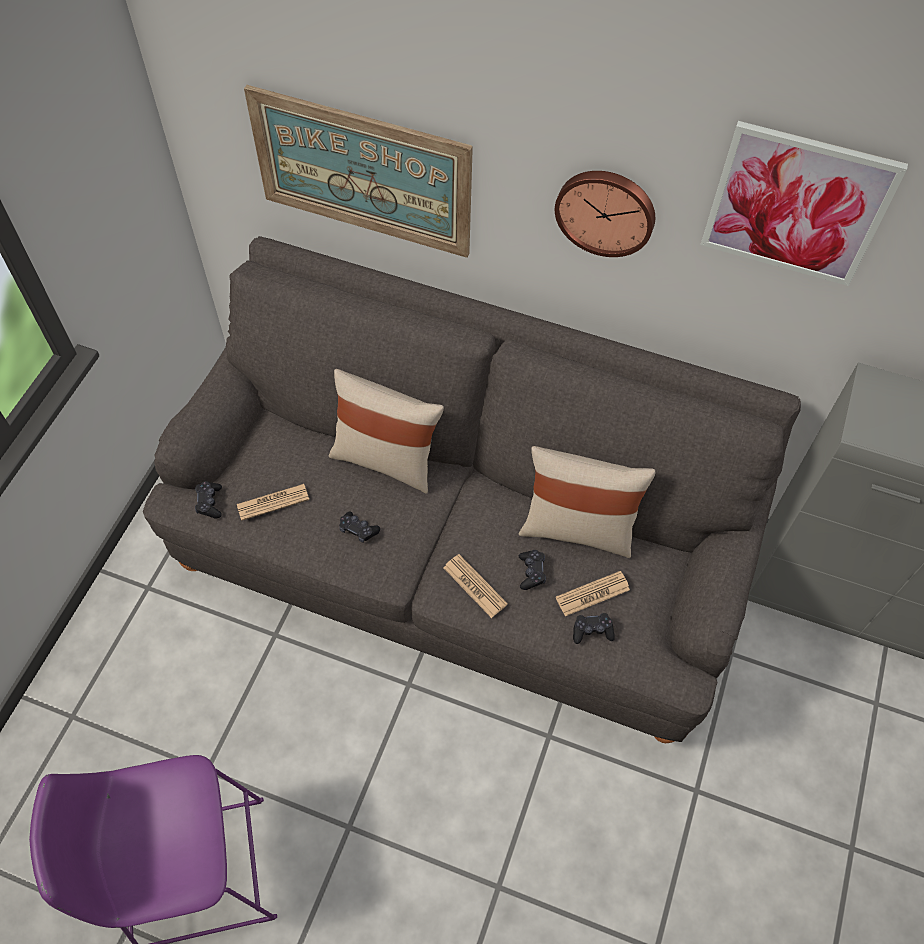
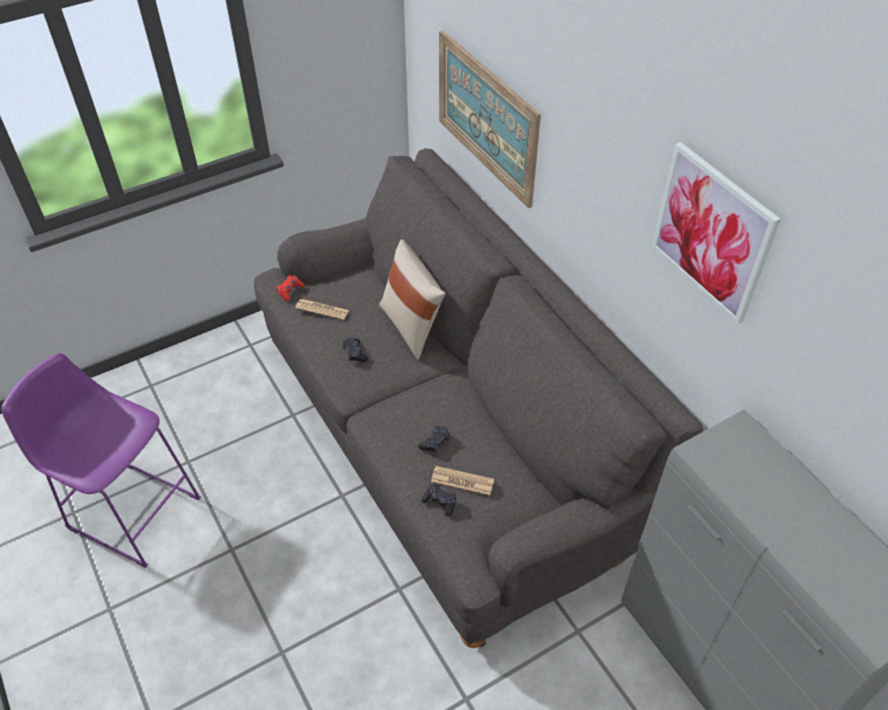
camera: 40 degrees right, 10 degrees down
(209, 503) = (290, 291): black game controller -> red game controller
(475, 586) = (392, 427): newspaper -> none
(577, 528) = (492, 437): beige pillow -> none
(606, 211) = (605, 197): wall clock -> none

